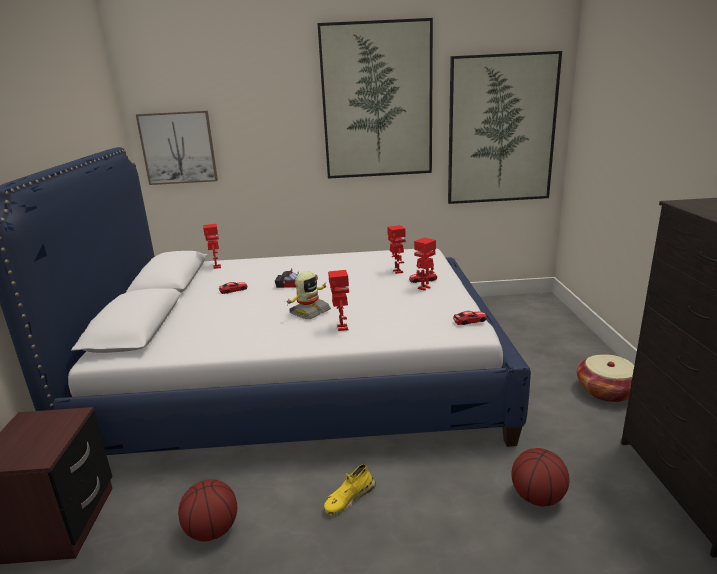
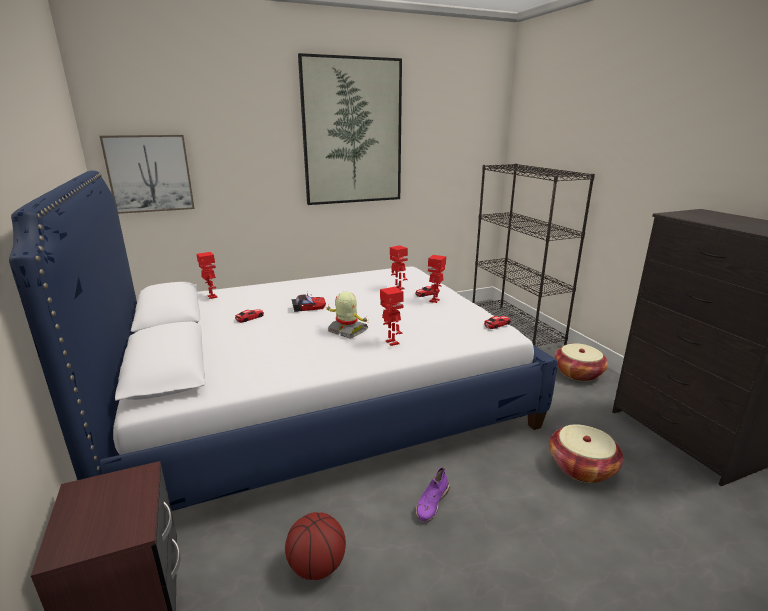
camera: 20 degrees left, 0 degrees up
(309, 311) = (347, 331): toy robot -> toy robot turned 75 degrees counterclockwise
(349, 498) = (432, 502): yellow shoe -> purple shoe
(501, 130) = (455, 162): picture -> none
(538, 497) = (582, 467): basketball -> basket
(561, 328) = (516, 327): none -> black bookcase

